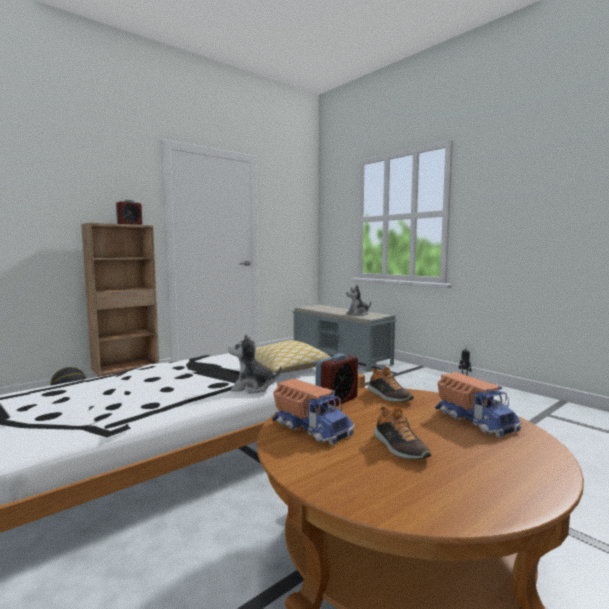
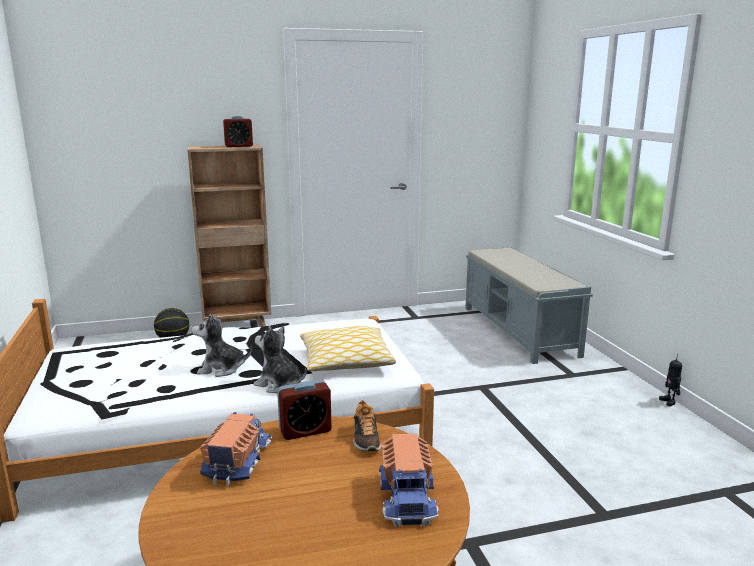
camera: 25 degrees right, 10 degrees up
(312, 428) = (237, 461): toy truck -> toy truck turned 150 degrees counterclockwise
(358, 314) = (538, 276): plush toy -> plush toy (221, 369)
(399, 447) = (281, 508): shoe -> none

